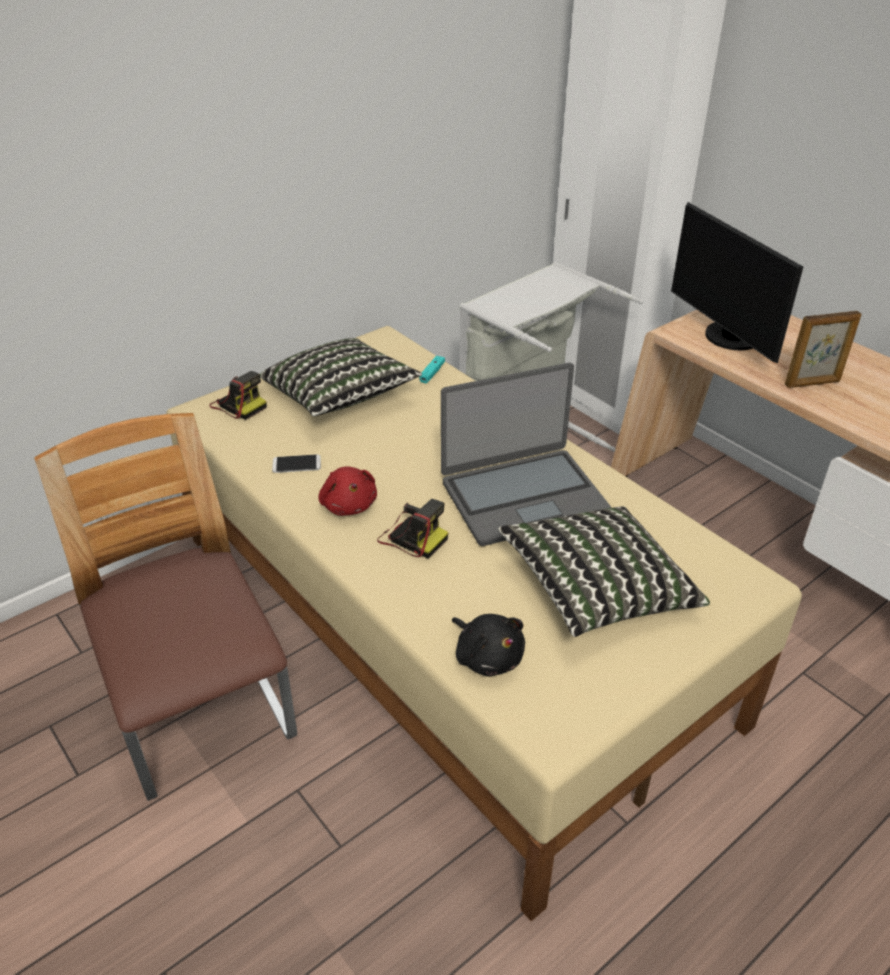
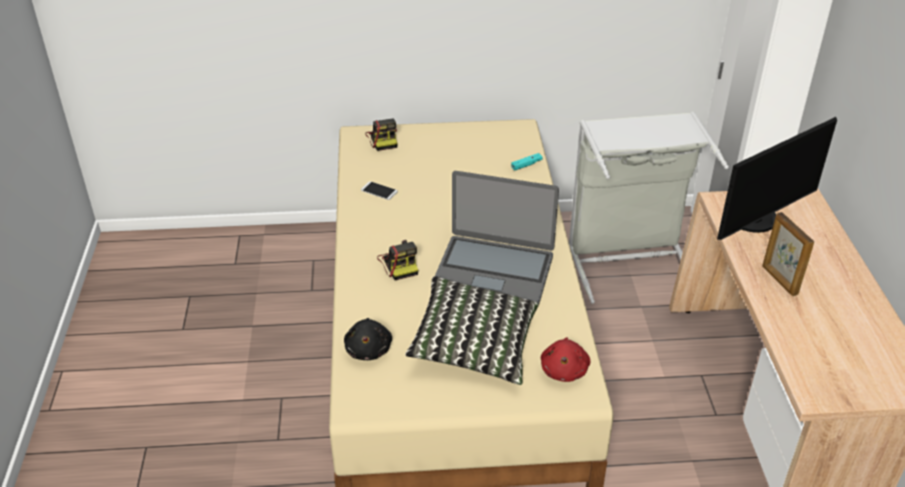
camera: 35 degrees right, 0 degrees up
(201, 714) = (267, 330): chair -> none
(340, 398) = (448, 159): pillow -> none
(348, 504) = (383, 228): red plush toy -> red plush toy (564, 370)
(728, 338) = (756, 220): monitor -> monitor turned 135 degrees counterclockwise
(812, 383) = (779, 280): picture frame -> picture frame turned 45 degrees clockwise

